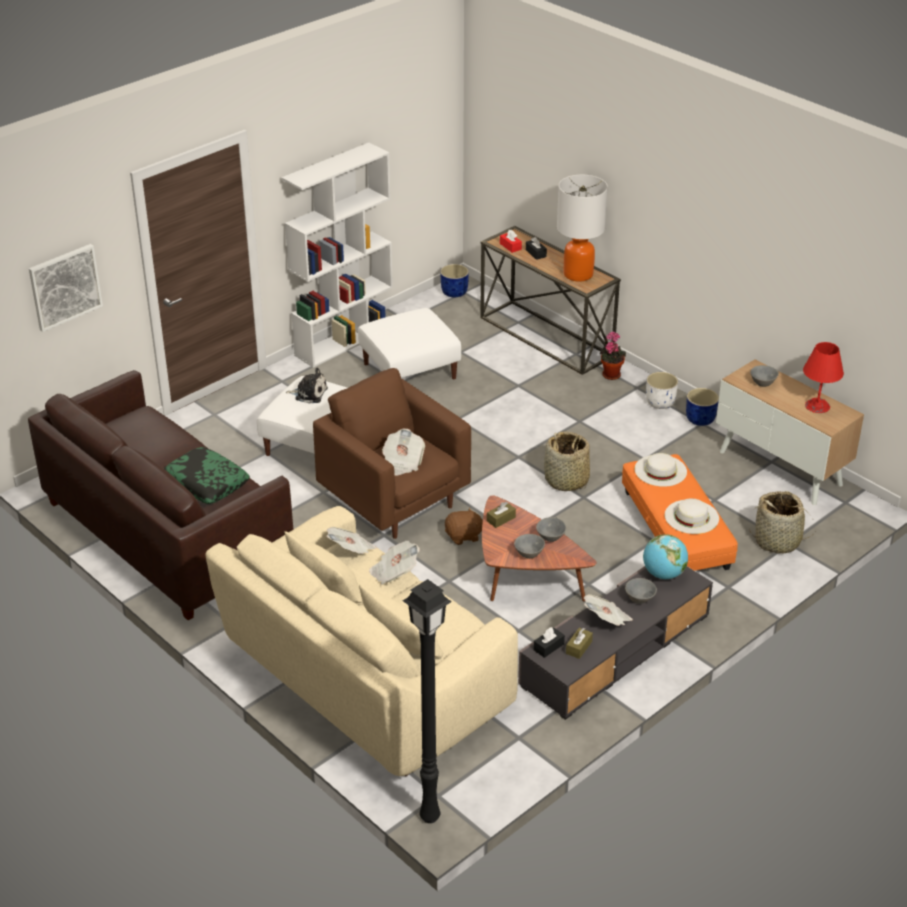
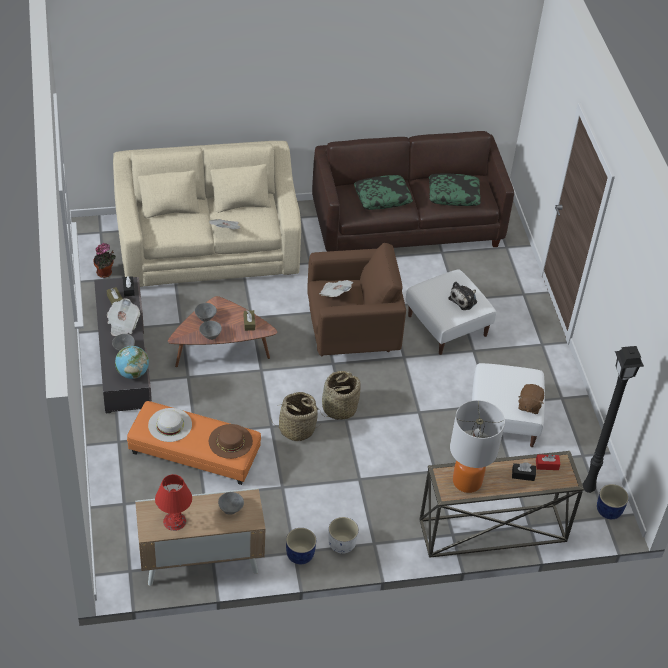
camera: 120 degrees right, 10 degrees up
(65, 286) = (546, 115): picture -> none
(150, 436) = (453, 194): none -> pillow
(344, 341) = (575, 403): white bookcase -> none
(351, 550) = (262, 225): newspaper -> none
(428, 816) = (92, 222): black floor lamp -> black floor lamp (589, 487)
(464, 536) = (286, 346): brown plush toy -> brown plush toy (529, 405)
(610, 374) = (406, 538): potted plant -> potted plant (105, 273)
(660, 470) = (230, 441): white hat -> brown hat
(778, 541) = (131, 499): basket -> basket (339, 408)

